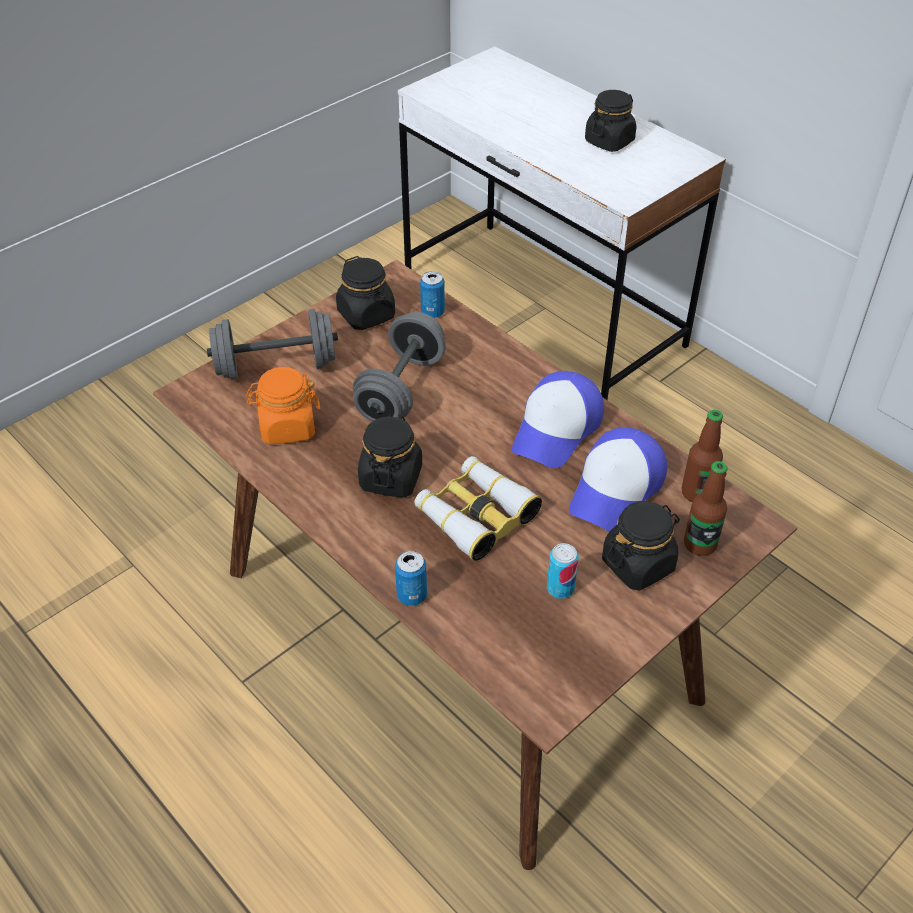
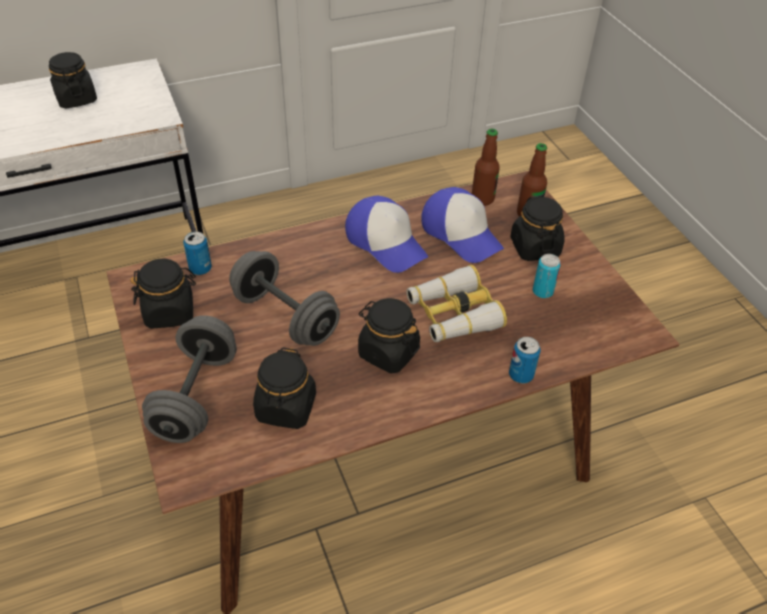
camera: 70 degrees left, 0 degrees up
(287, 427) = (286, 408): orange jar -> black jar

